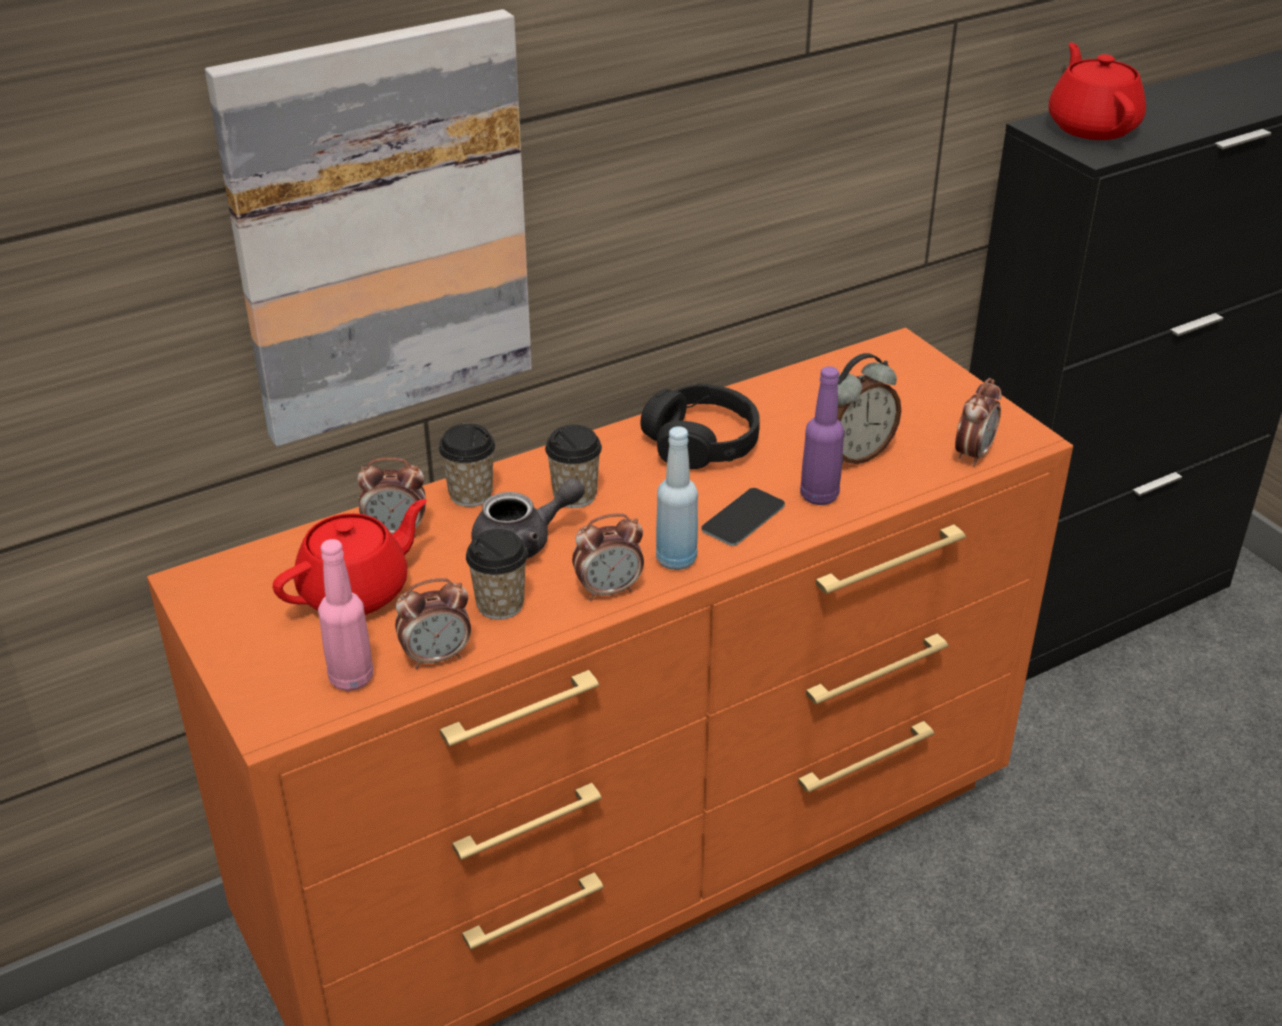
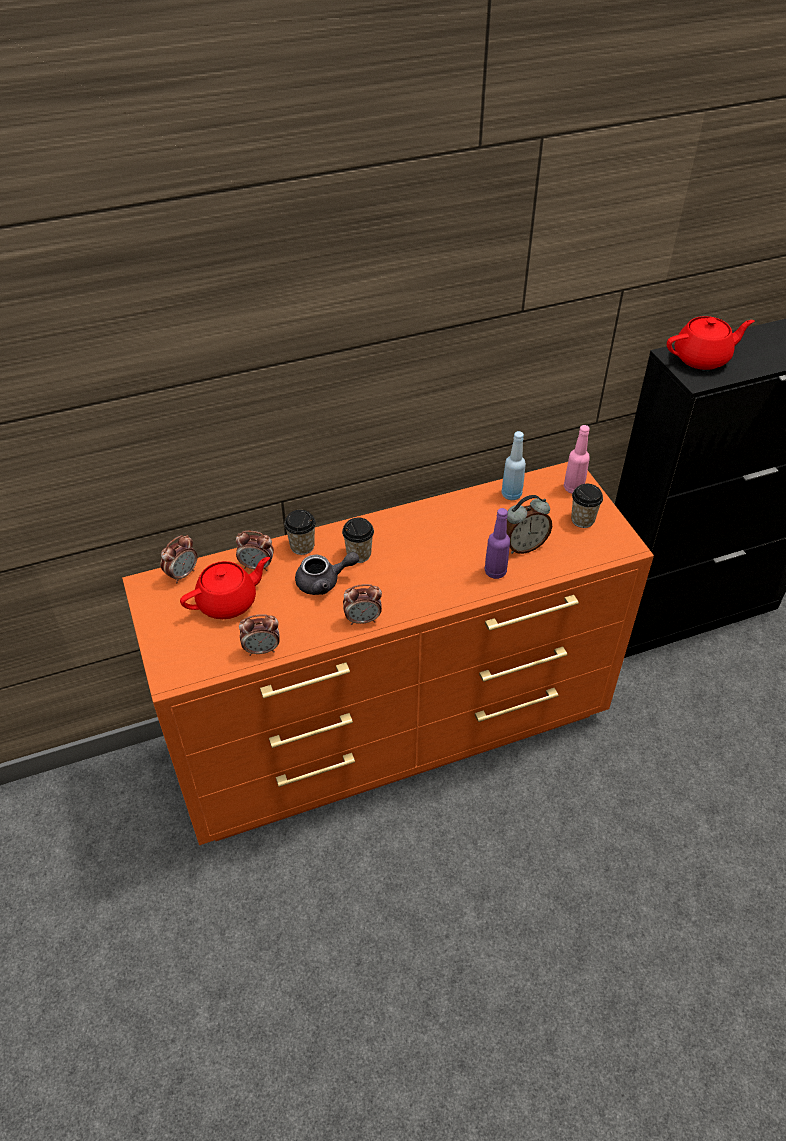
camera: 10 degrees right, 10 degrees up
(351, 678) = (215, 656): pink bottle -> pink bottle (573, 488)
(381, 230) = (255, 408): picture -> none
(500, 605) = (302, 621): cup -> cup (582, 520)
(676, 559) = (404, 604): blue bottle -> blue bottle (511, 494)
(701, 442) = (438, 527): black headphones -> none
(743, 518) = (448, 581): phone -> none
(973, 454) = (592, 554): alarm clock -> alarm clock (182, 574)
(1092, 126) = (702, 358): red teapot -> red teapot turned 75 degrees clockwise

